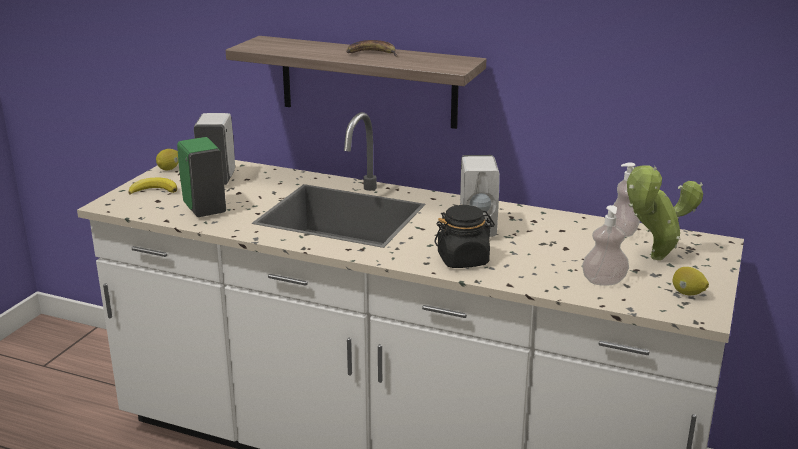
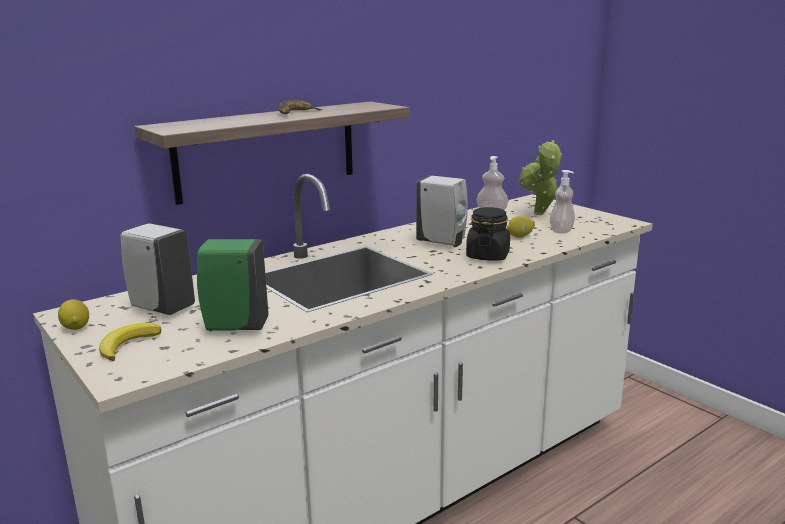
camera: 60 degrees left, 5 degrees down
(687, 293) = (595, 219): lemon -> lemon (520, 236)

